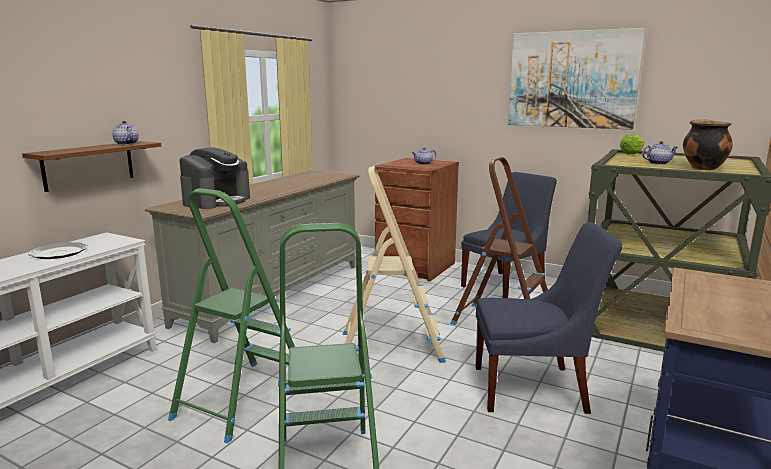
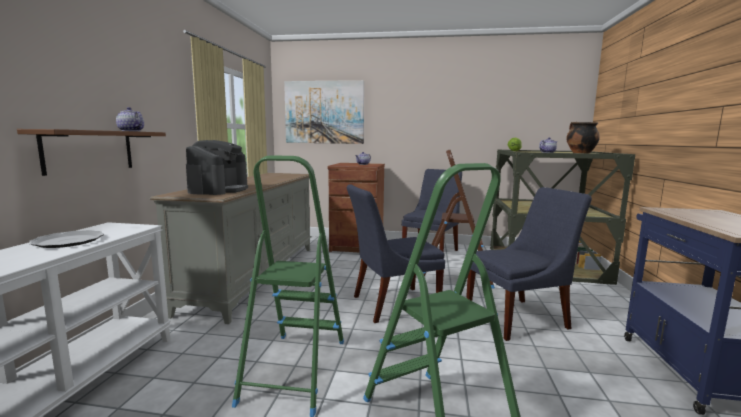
camera: 20 degrees left, 5 degrees down
(392, 347) = (391, 304): beige step ladder -> blue chair
(572, 80) = (465, 103): picture -> picture (324, 112)

